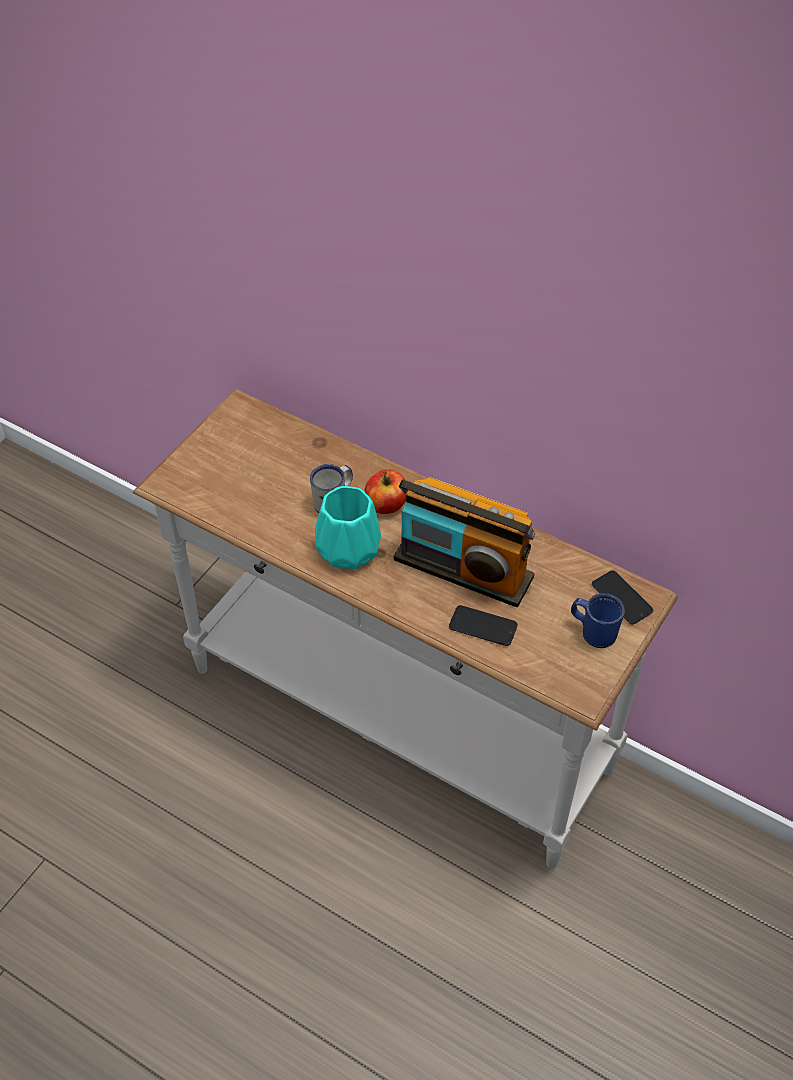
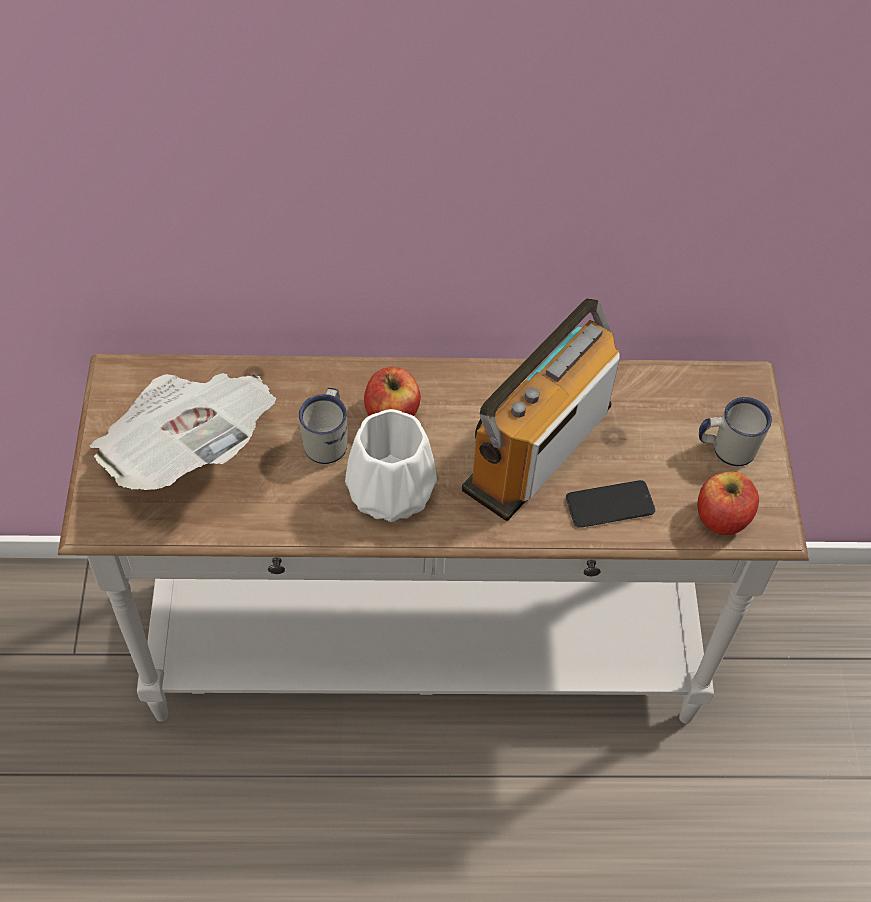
camera: 35 degrees left, 5 degrees up
(245, 468) = (187, 451): none -> newspaper
(347, 550) = (389, 493): turquoise vase -> white vase
(463, 569) = (537, 448): radio -> radio turned 135 degrees clockwise
(553, 671) = (721, 517): none -> apple
(593, 631) = (725, 448): blue mug -> white mug
(622, 598) = (725, 395): phone -> none

